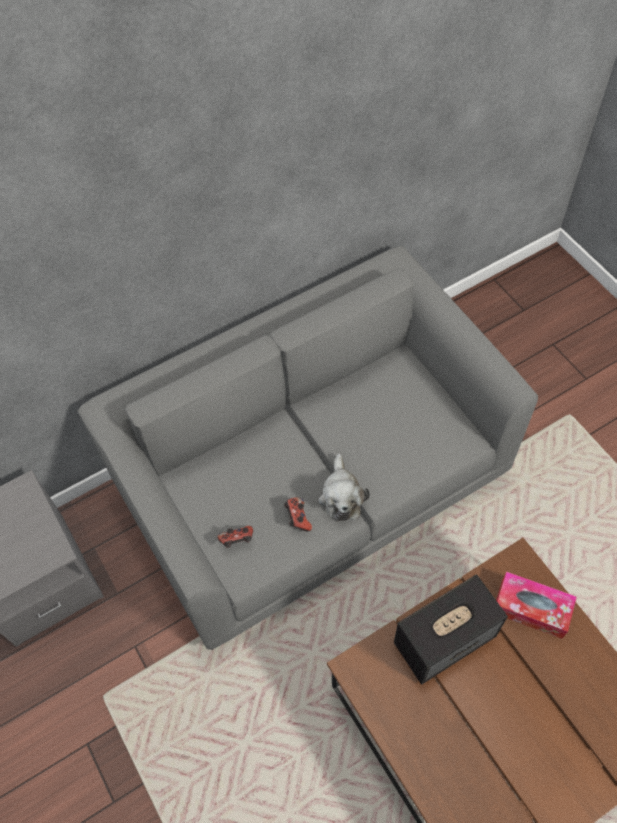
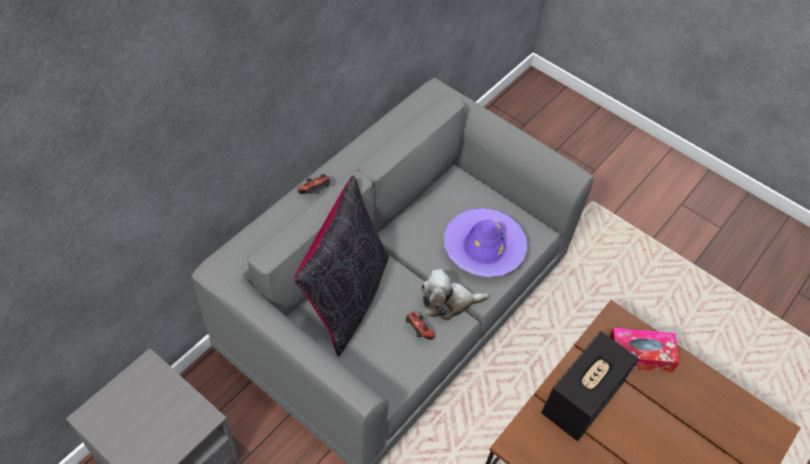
camera: 25 degrees left, 5 degrees down
(237, 541) = (371, 364): game controller -> game controller (315, 191)
(238, 464) = (346, 297): none -> black pillow
(341, 496) = (448, 302): plush toy -> plush toy turned 105 degrees clockwise
(400, 445) = (483, 248): none -> purple hat

